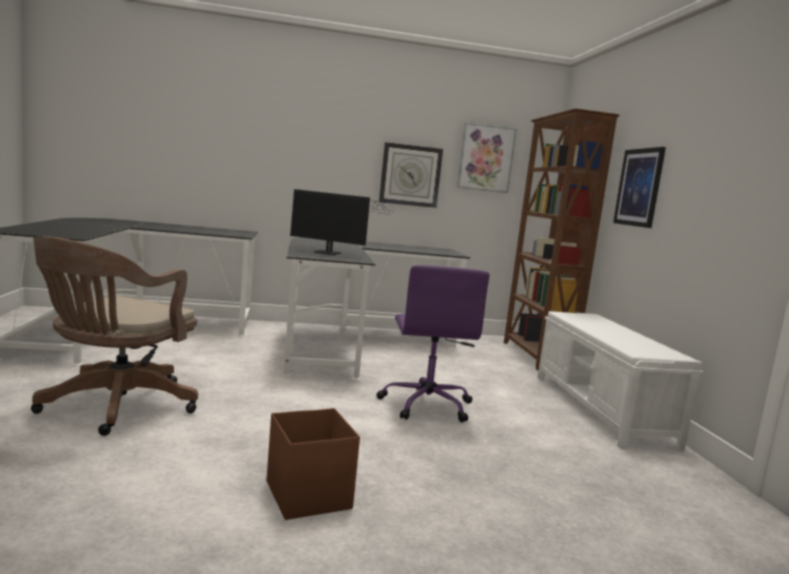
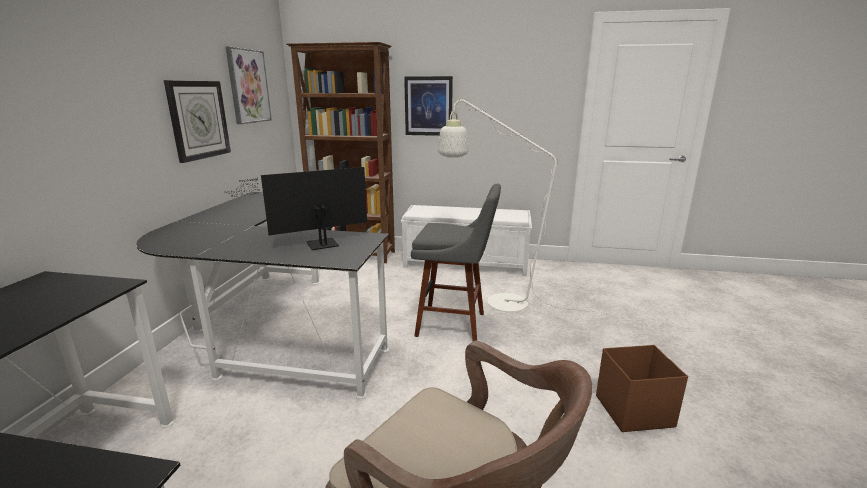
camera: 70 degrees left, 10 degrees up
(331, 253) = (317, 244): monitor -> monitor turned 150 degrees counterclockwise
(427, 405) = (455, 325): purple office chair -> grey stool
(509, 426) = (496, 301): none -> white floor lamp

